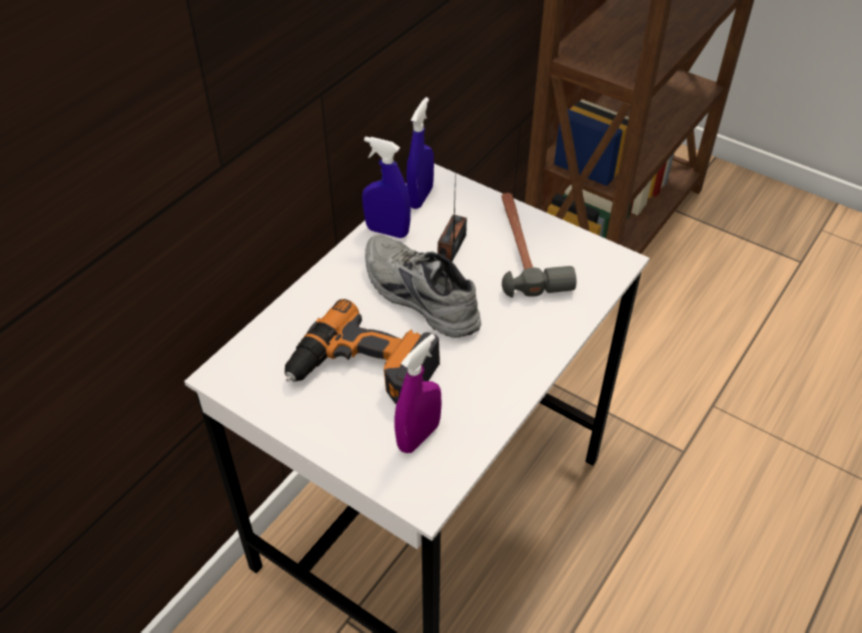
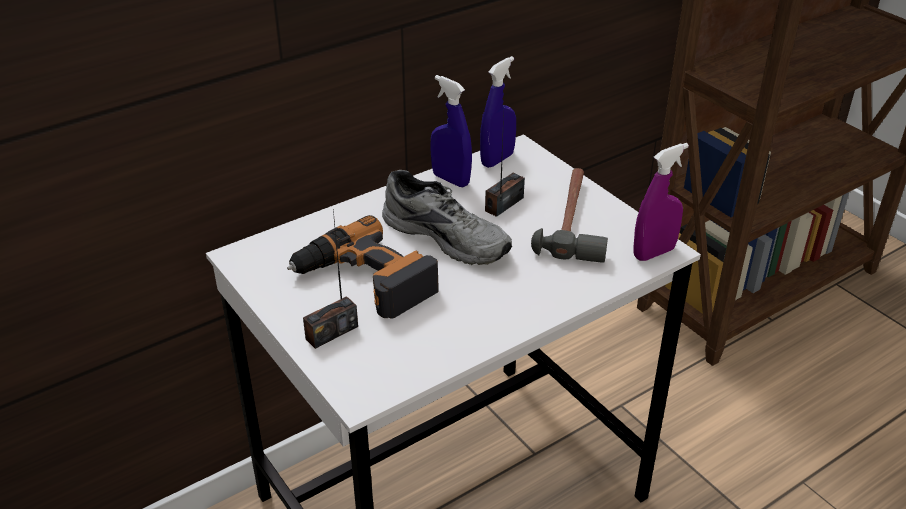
camera: 20 degrees right, 10 degrees down
(361, 437) = (331, 332): none -> radio
(417, 296) = (448, 235): grey shoe -> grey shoe turned 150 degrees clockwise
(418, 436) = (384, 345): purple spray bottle -> purple spray bottle (654, 253)

